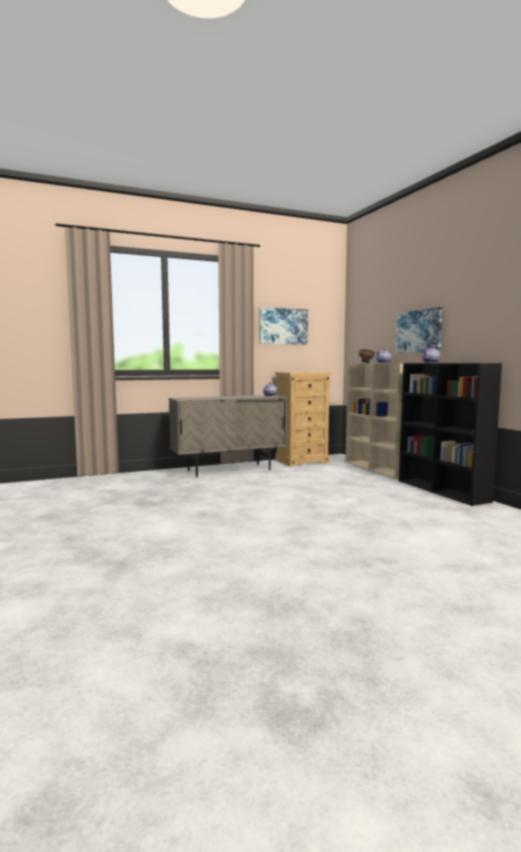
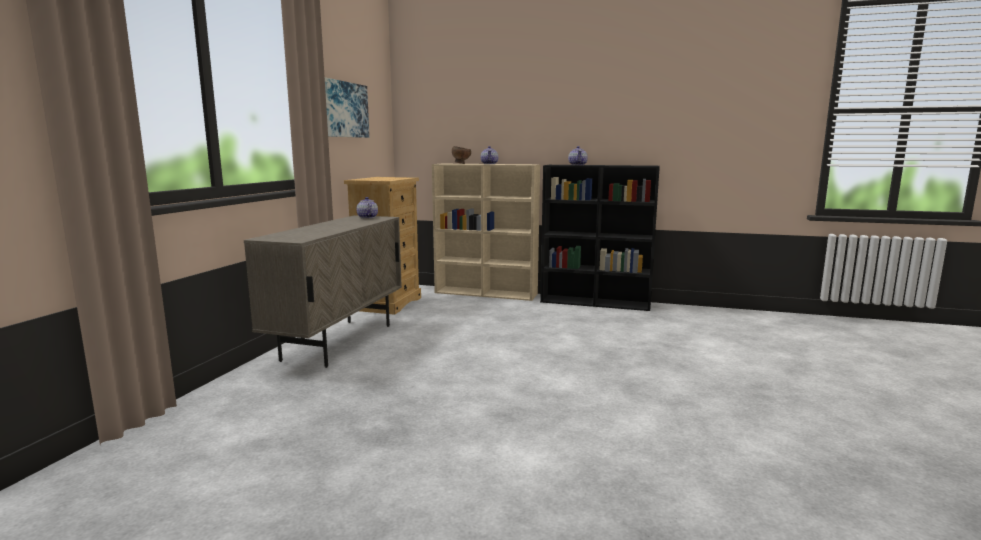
camera: 50 degrees left, 5 degrees up
(419, 331) = (537, 127): picture -> none

